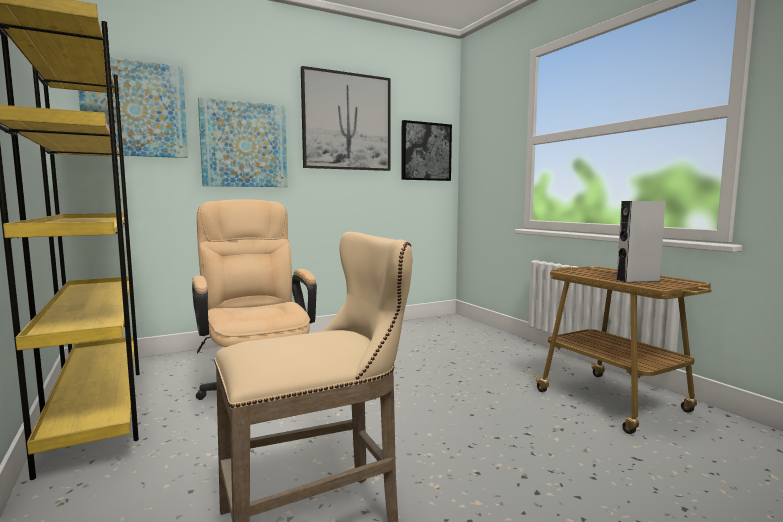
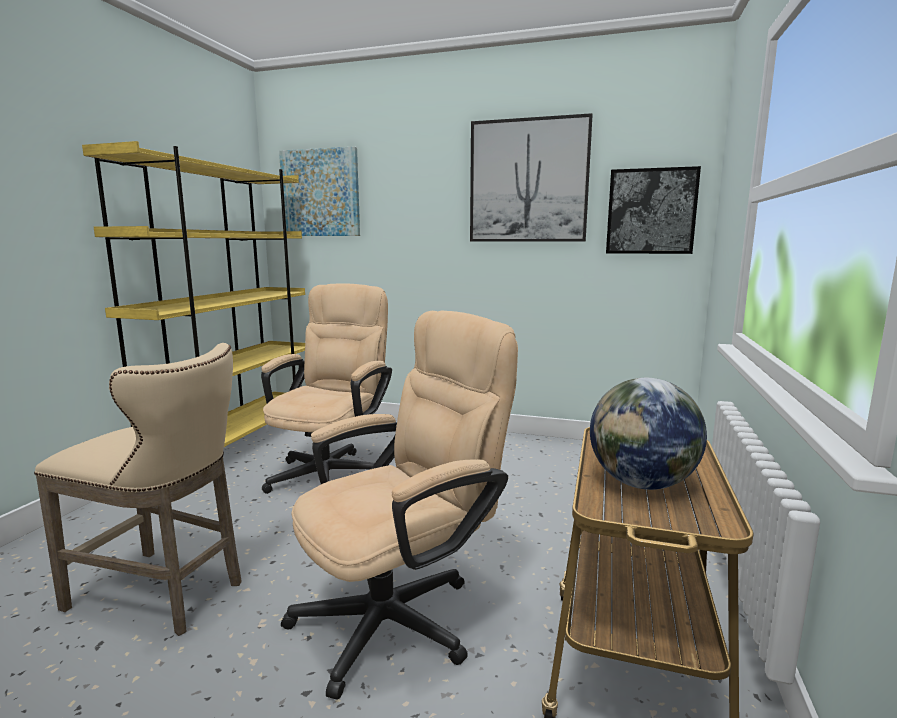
camera: 45 degrees right, 5 degrees up
(244, 145) = (410, 219): picture -> none
(495, 434) = (402, 614): none -> beige office chair
(637, 280) = (642, 484): grey speaker -> globe

